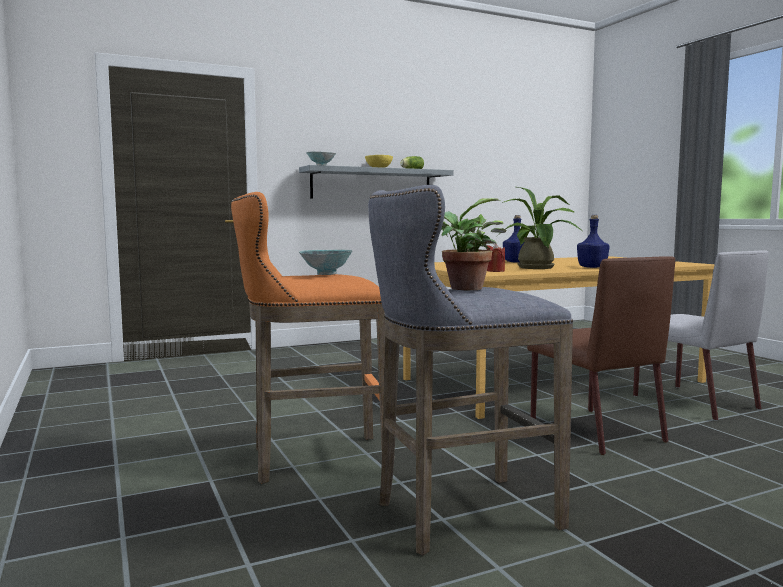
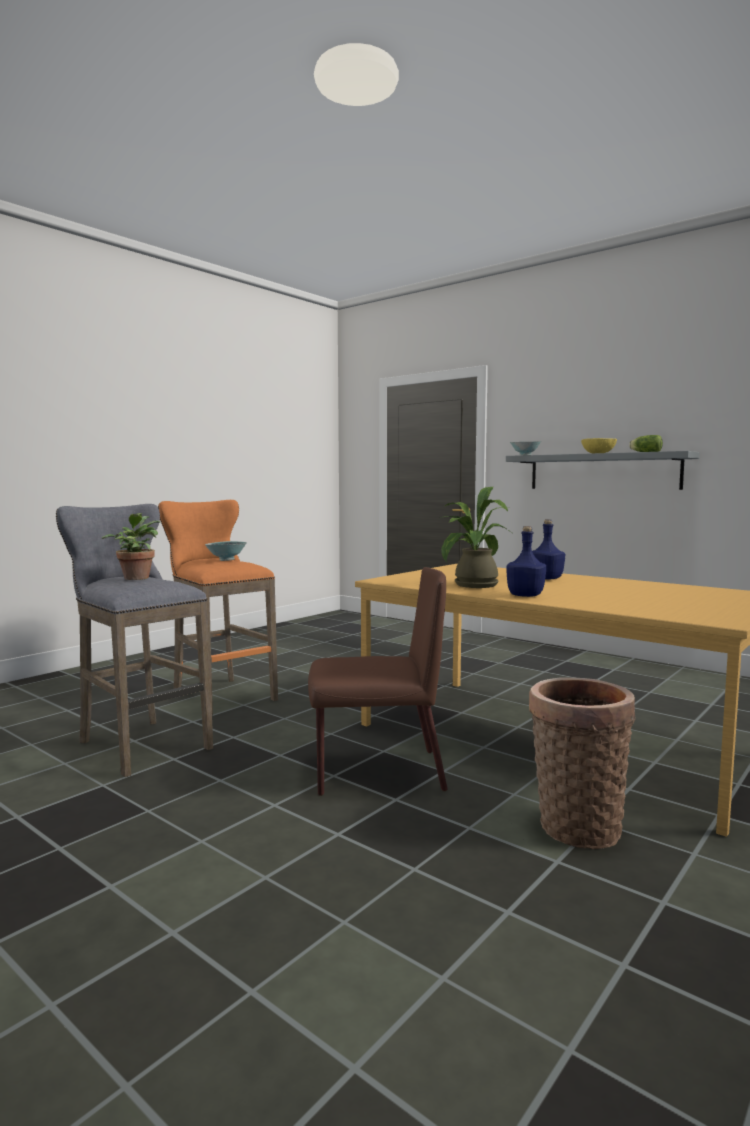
camera: 65 degrees right, 0 degrees up
(495, 271) = (411, 580): red candle -> none
(593, 430) = (376, 772): brown chair -> brown chair turned 135 degrees counterclockwise
(692, 401) = (576, 825): grey chair -> basket

